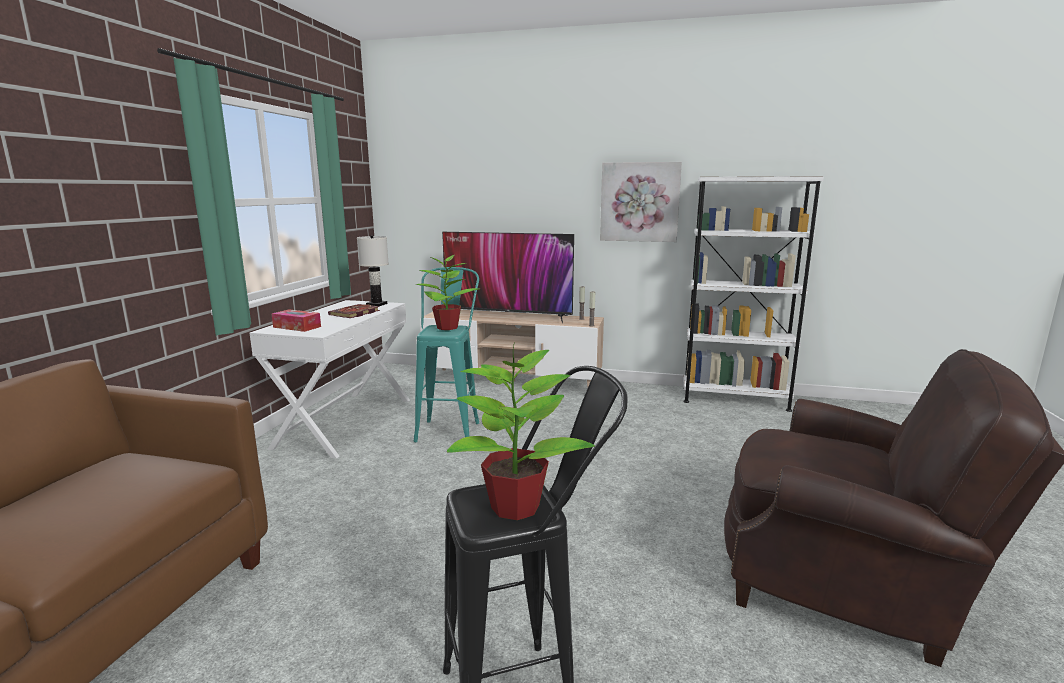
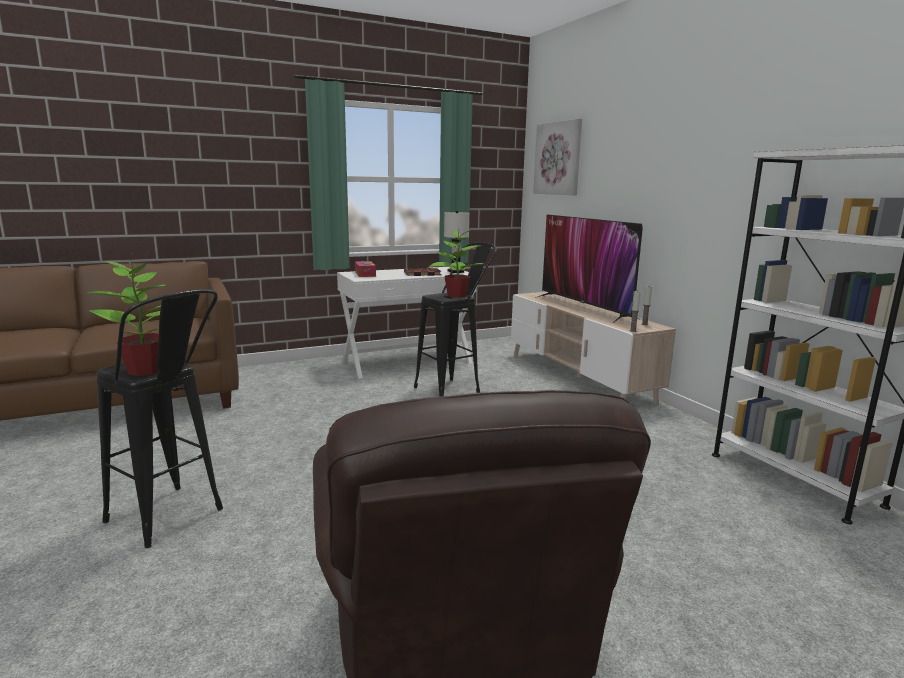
camera: 50 degrees right, 0 degrees up
(450, 427) = (455, 389): turquoise stool -> black stool
(639, 202) = (729, 188): picture -> picture (558, 158)

